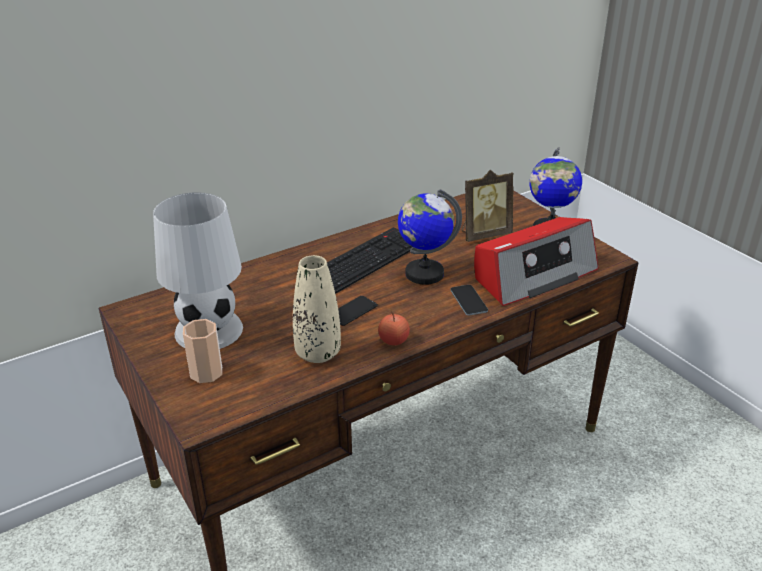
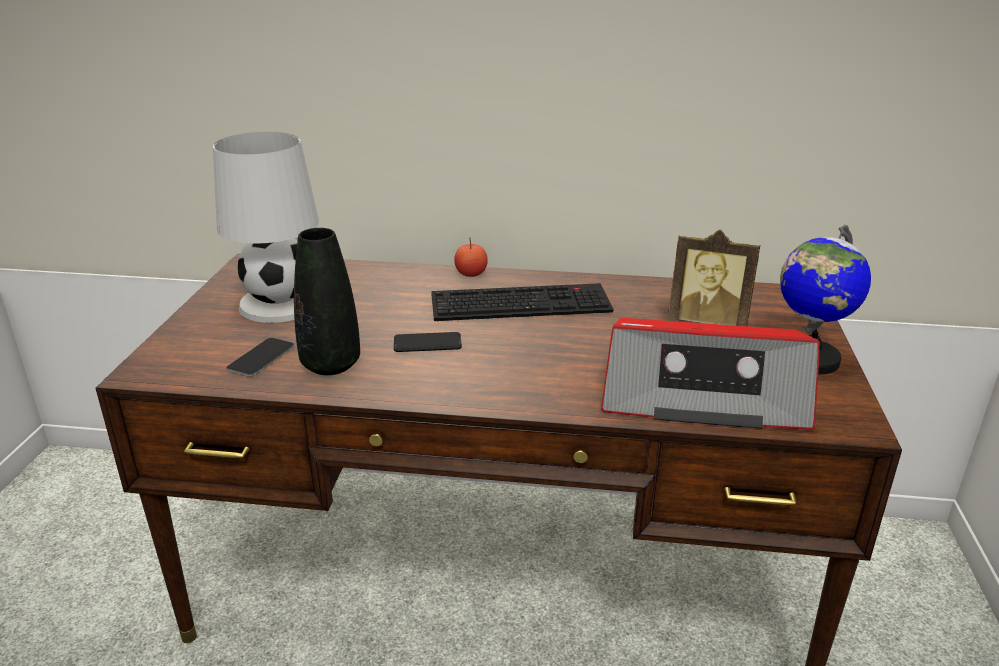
camera: 40 degrees right, 5 degrees down
(206, 373) = (218, 336): cup -> none
(318, 353) = (331, 365): beige vase -> black vase
(393, 341) = (420, 389): apple -> apple (471, 274)
(424, 273) = (564, 340): globe -> none
(468, 300) = (571, 388): phone -> phone (261, 357)

